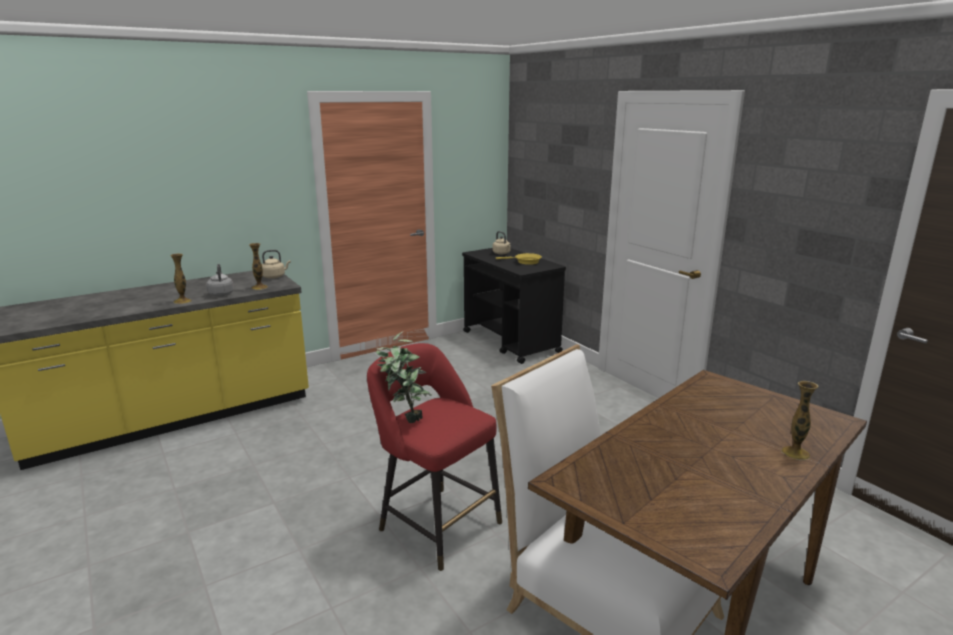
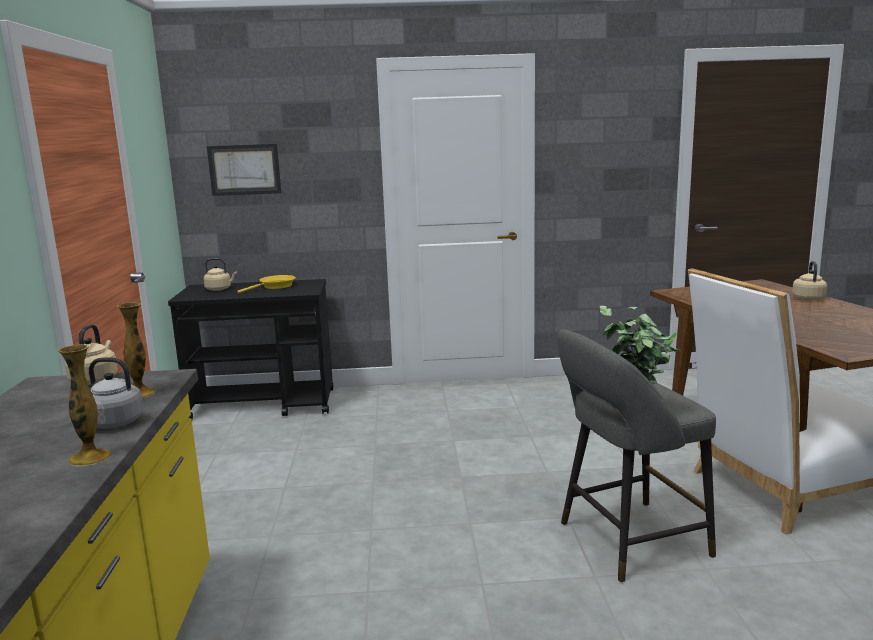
camera: 60 degrees left, 5 degrees down
(435, 523) = (627, 541): red stool -> grey stool
(538, 172) = (244, 169): none -> picture
(795, 453) = (808, 298): vase -> beige kettle

